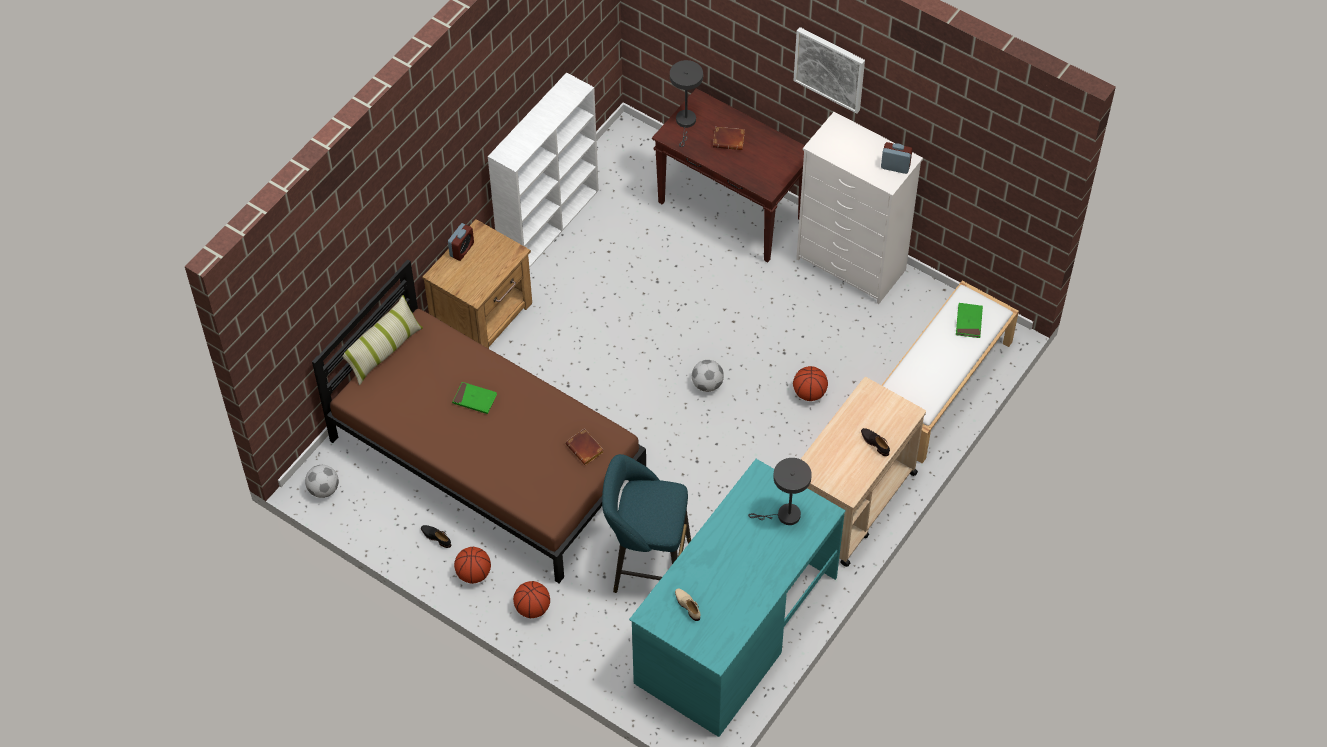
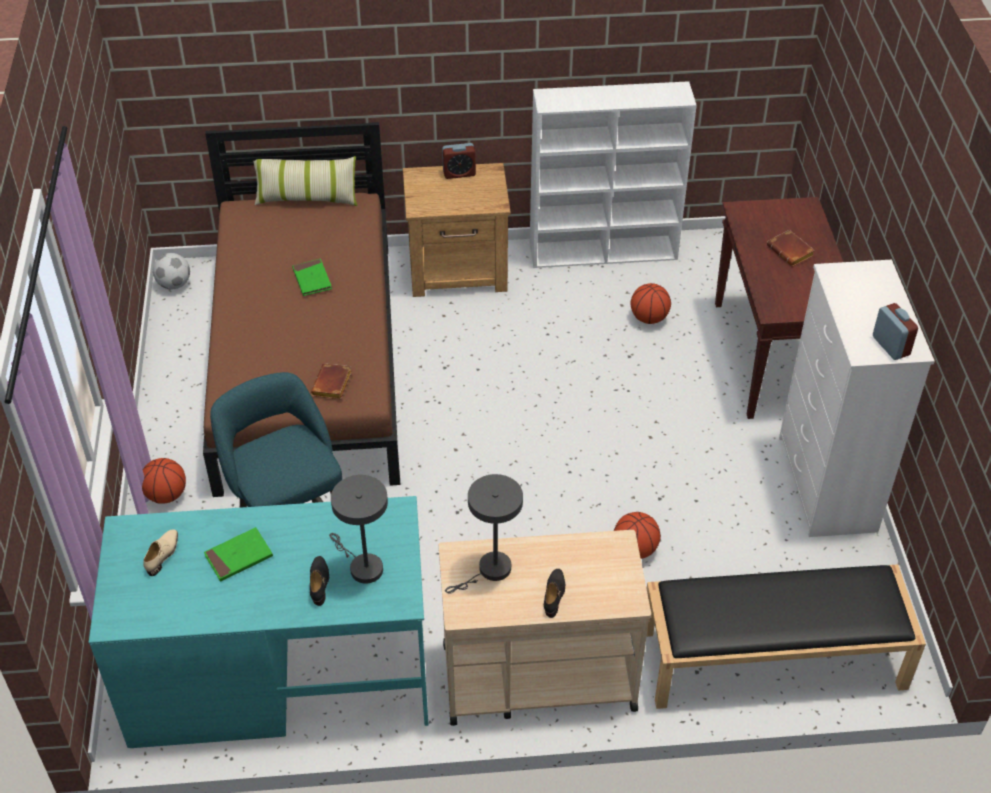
camera: 50 degrees right, 10 degrees down
(436, 537) = (188, 382): black shoe -> black shoe (319, 582)
(473, 574) = (169, 430): basketball -> basketball (648, 318)
(686, 123) = (769, 213): grey table lamp -> grey table lamp (490, 571)
(707, 384) = (555, 463): football -> none
(830, 68) = (909, 192): picture -> none
(939, 387) = (771, 659): white bench -> black bench
(969, 321) = (849, 602): green book -> green book (239, 556)

